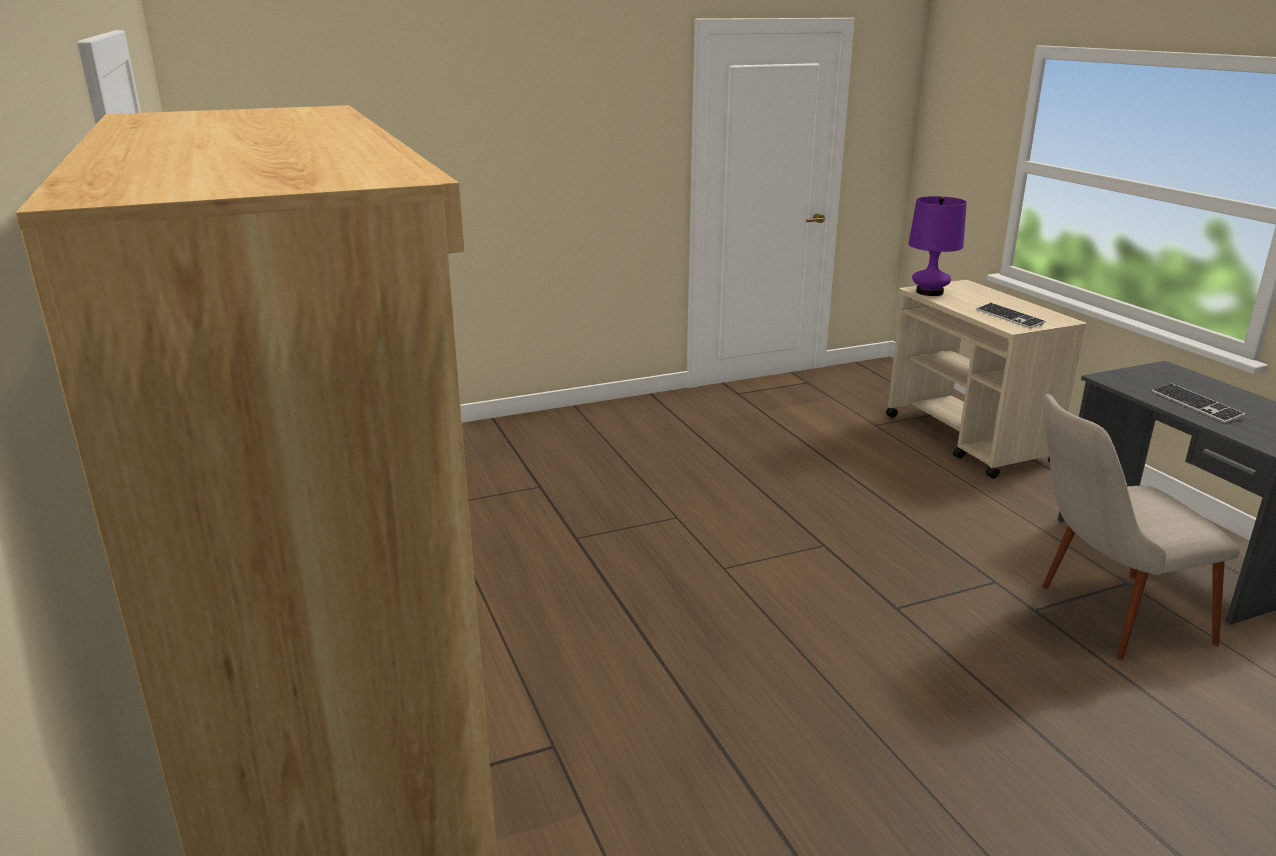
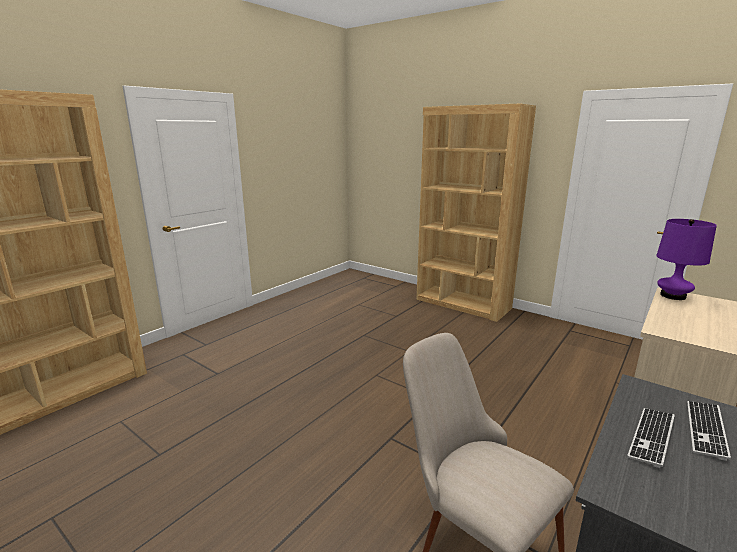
camera: 60 degrees right, 5 degrees down
(571, 422) = (463, 304): none -> brown bookcase
(1009, 317) = (682, 326): keyboard -> keyboard (705, 430)

